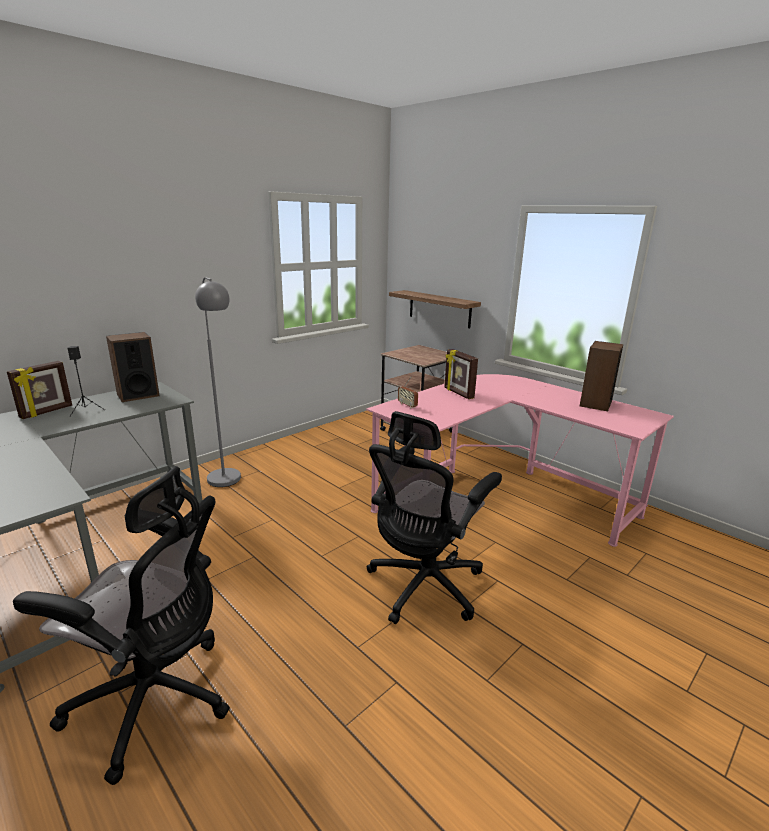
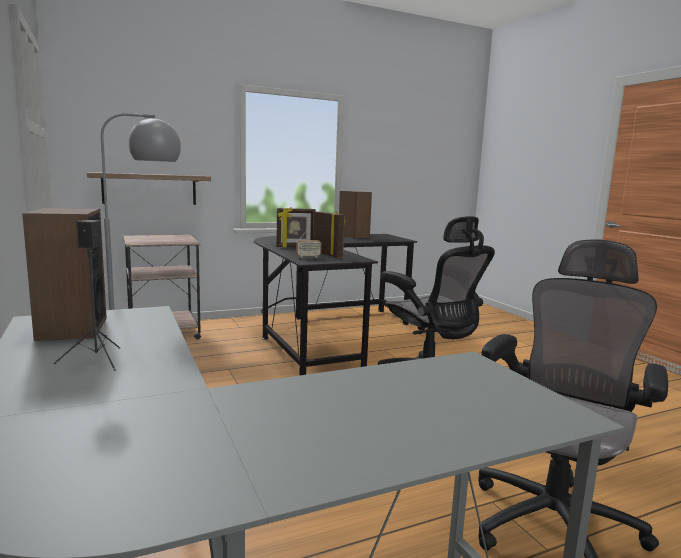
camera: 70 degrees left, 10 degrees down
(47, 412) = (41, 390): picture frame -> picture frame (328, 254)
(500, 497) = (325, 334): pink desk -> black desk

